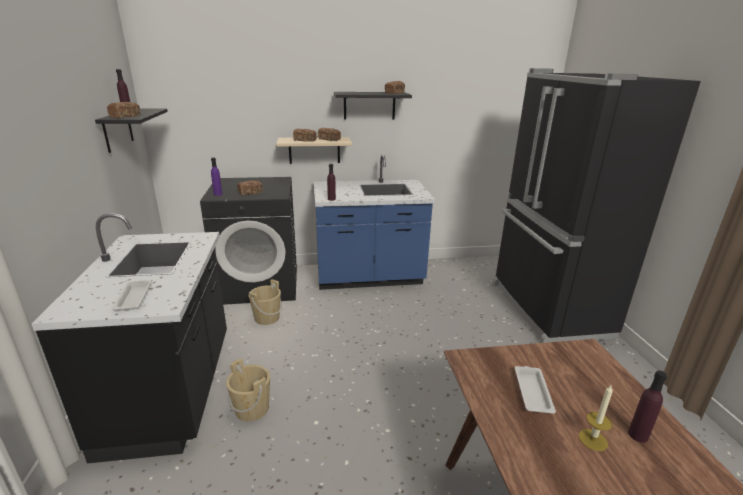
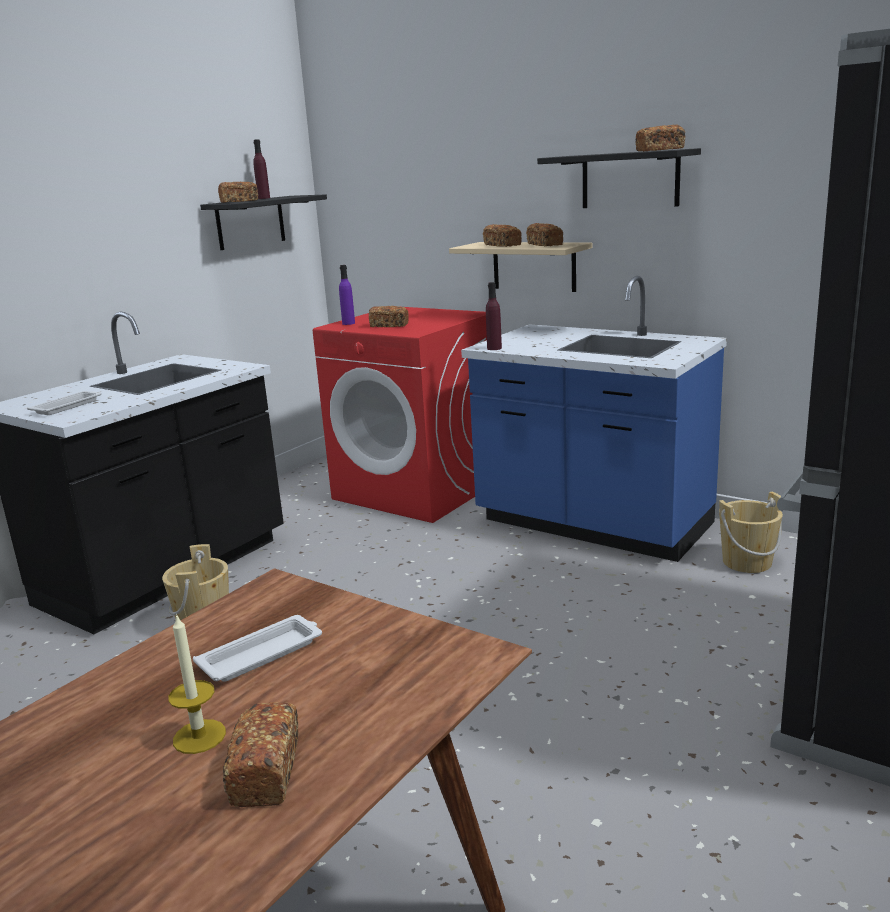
camera: 45 degrees right, 5 degrees down
(260, 284) = (418, 490): black washing machine -> red washing machine
(267, 318) = (365, 533): beige bucket -> beige bucket (747, 562)
(638, 435) = (266, 771): purple bottle -> bread

